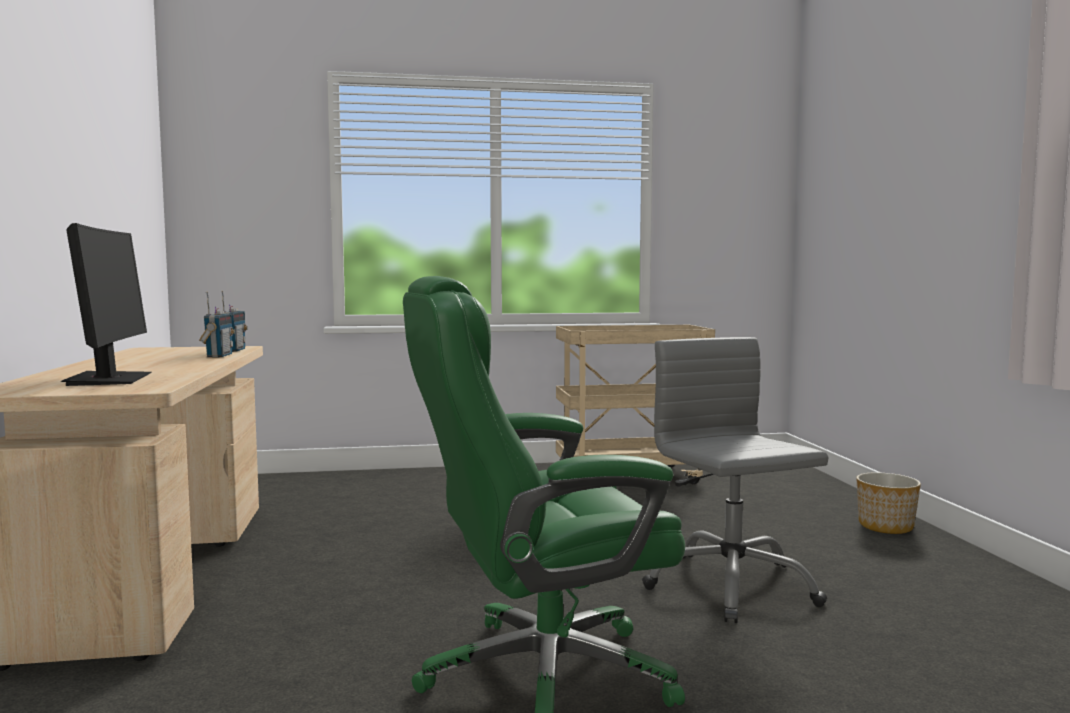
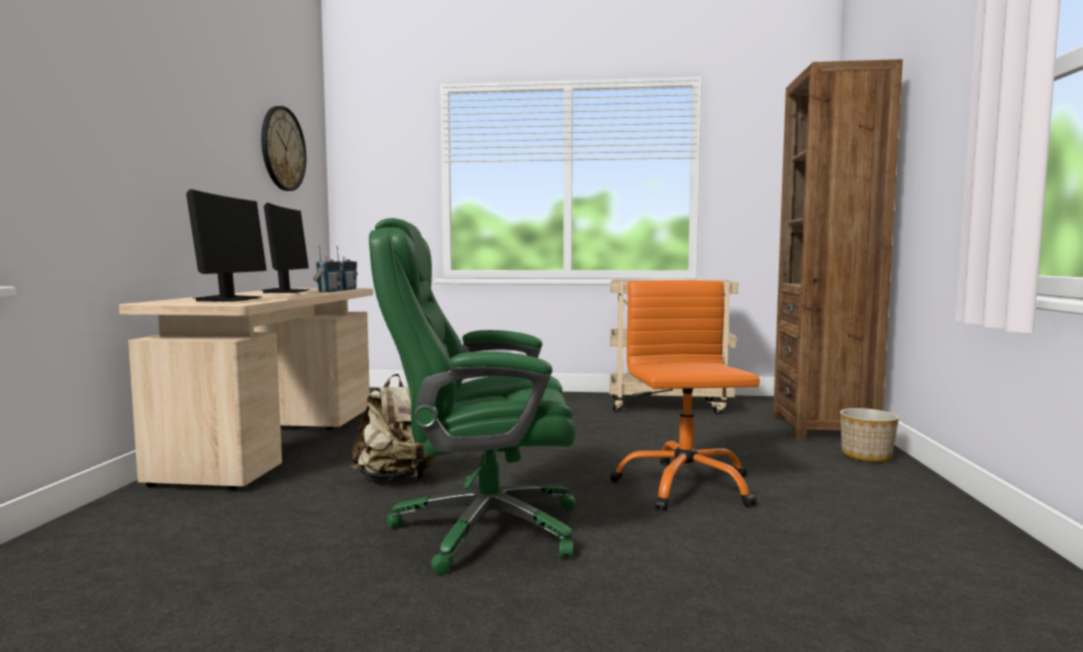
camera: 15 degrees right, 0 degrees up
(118, 151) = (283, 149): none -> wall clock
(154, 357) = (286, 291): none -> monitor
(374, 615) = (397, 479): none -> beige backpack
(730, 585) = (684, 486): grey office chair -> orange office chair
(817, 494) = (823, 428): none -> brown bookcase

